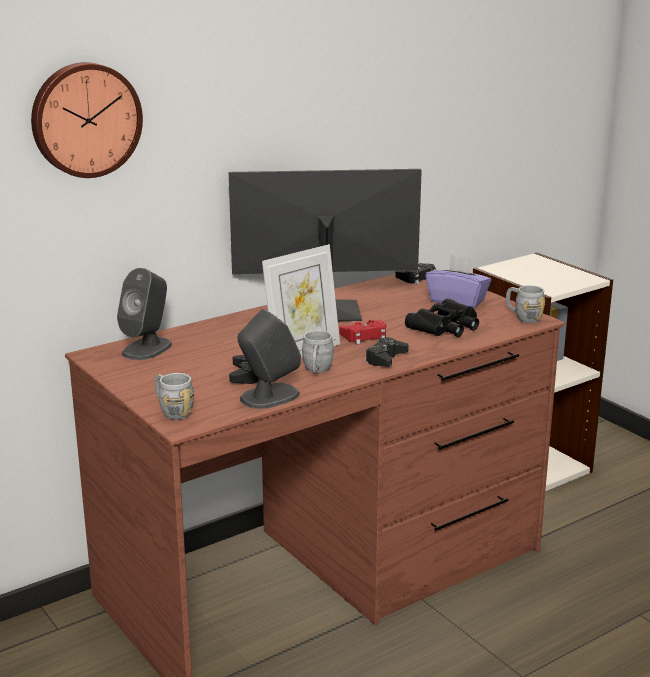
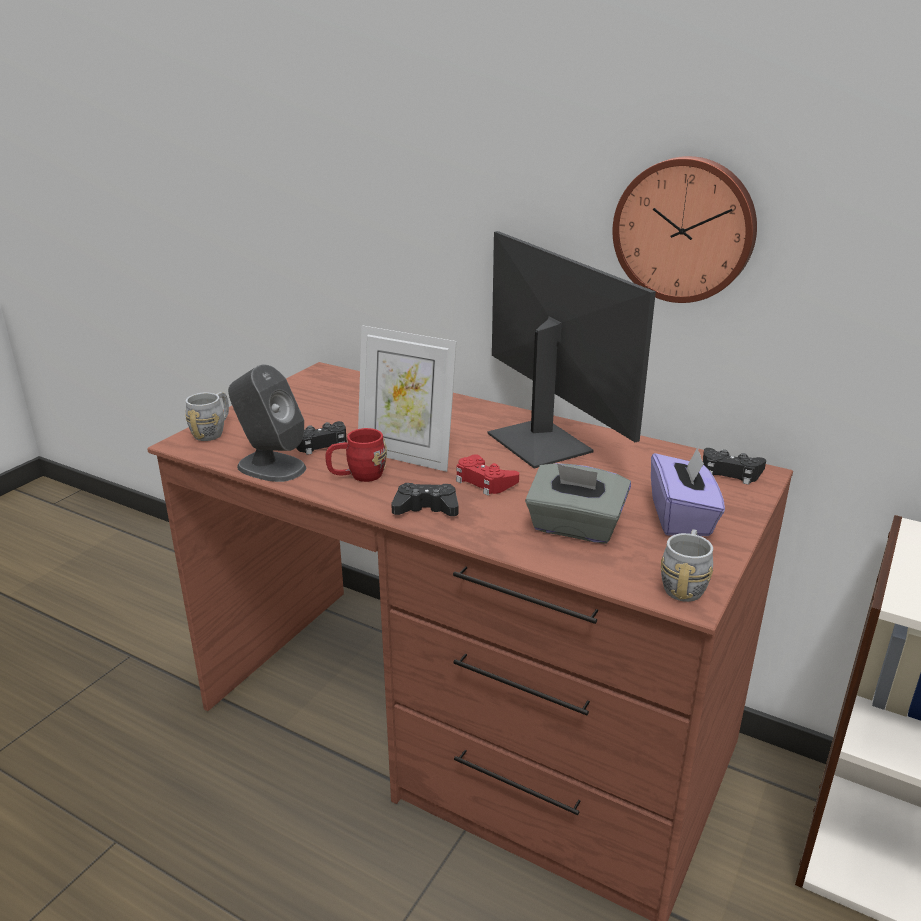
camera: 65 degrees right, 5 degrees up
(85, 119) = (349, 130): wall clock -> wall clock (685, 229)
(147, 348) = (353, 387): grey speaker -> none
(317, 370) = (358, 476): grey mug -> red mug
(446, 326) = (575, 527): black binoculars -> grey tissue box

